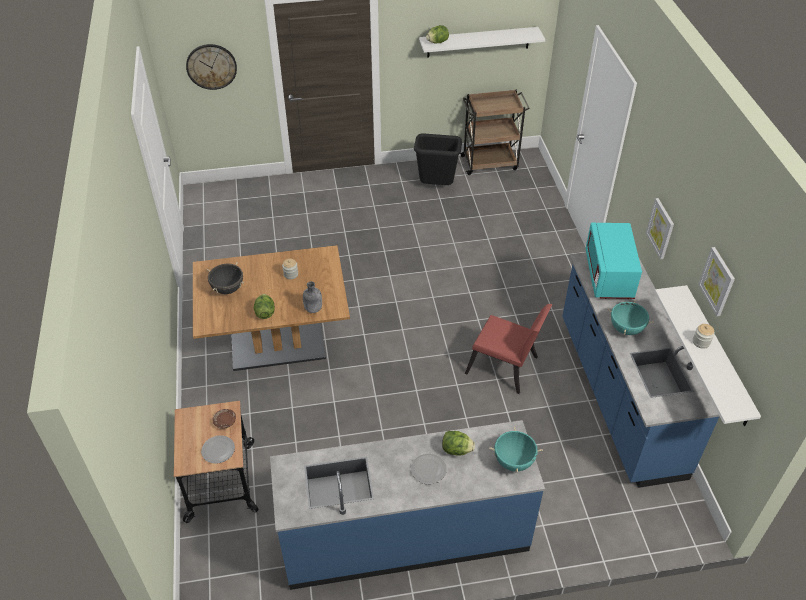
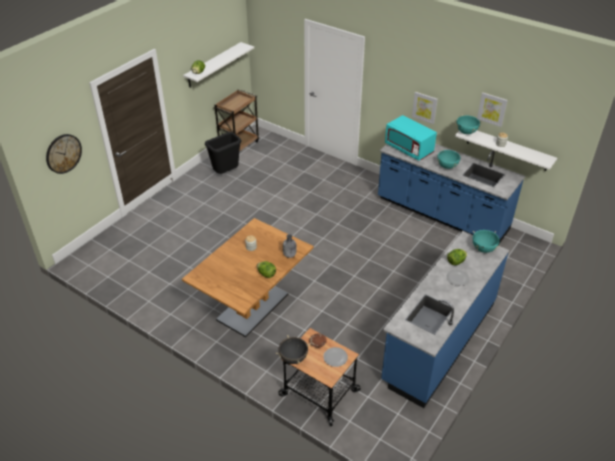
camera: 45 degrees left, 5 degrees down
(228, 289) = (226, 277): black cooking pot -> black cooking pot (293, 358)
(505, 368) = (380, 236): red chair -> none
(676, 296) = (466, 132): none -> turquoise cooking pot

